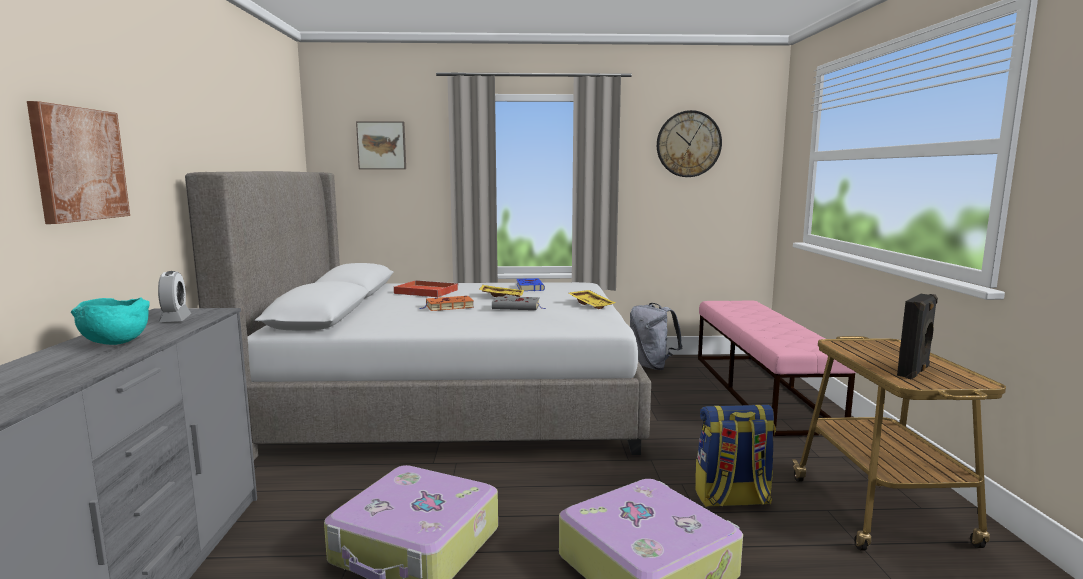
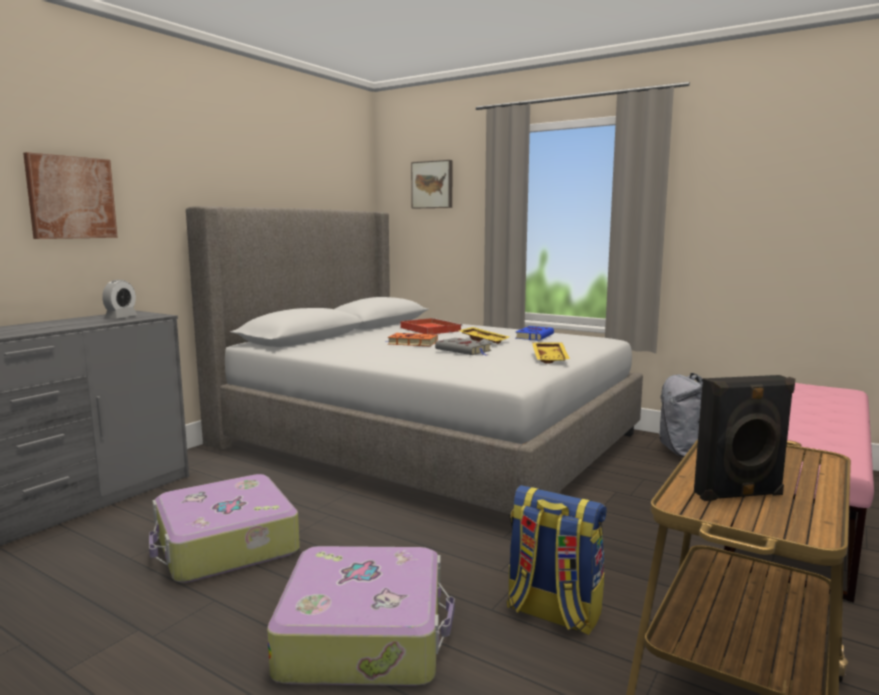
camera: 35 degrees right, 0 degrees up
(114, 343) = (48, 326): turquoise bowl -> none
(688, 144) = (774, 167): wall clock -> none

